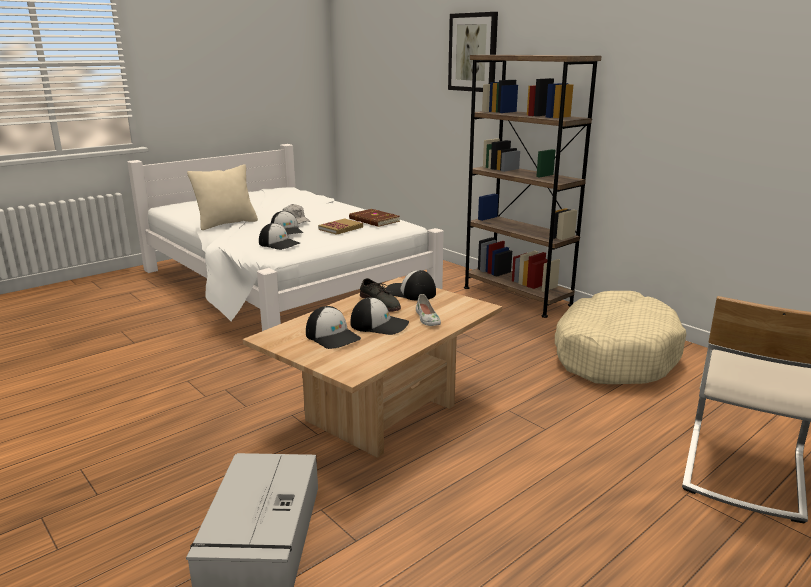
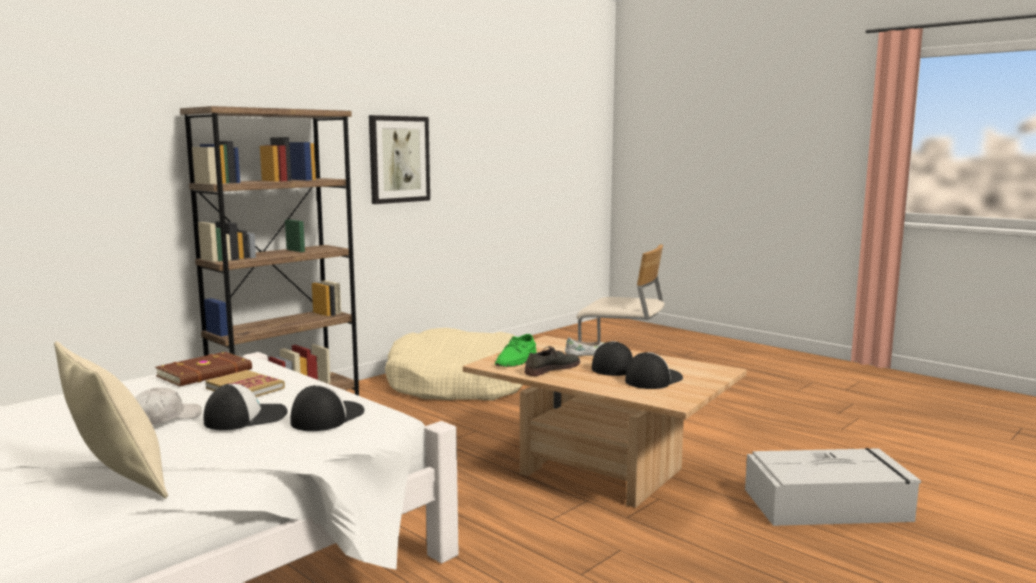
camera: 95 degrees left, 10 degrees down
(410, 292) = (517, 360): cap -> green shoe
(473, 52) = (109, 104): picture -> picture (399, 159)

